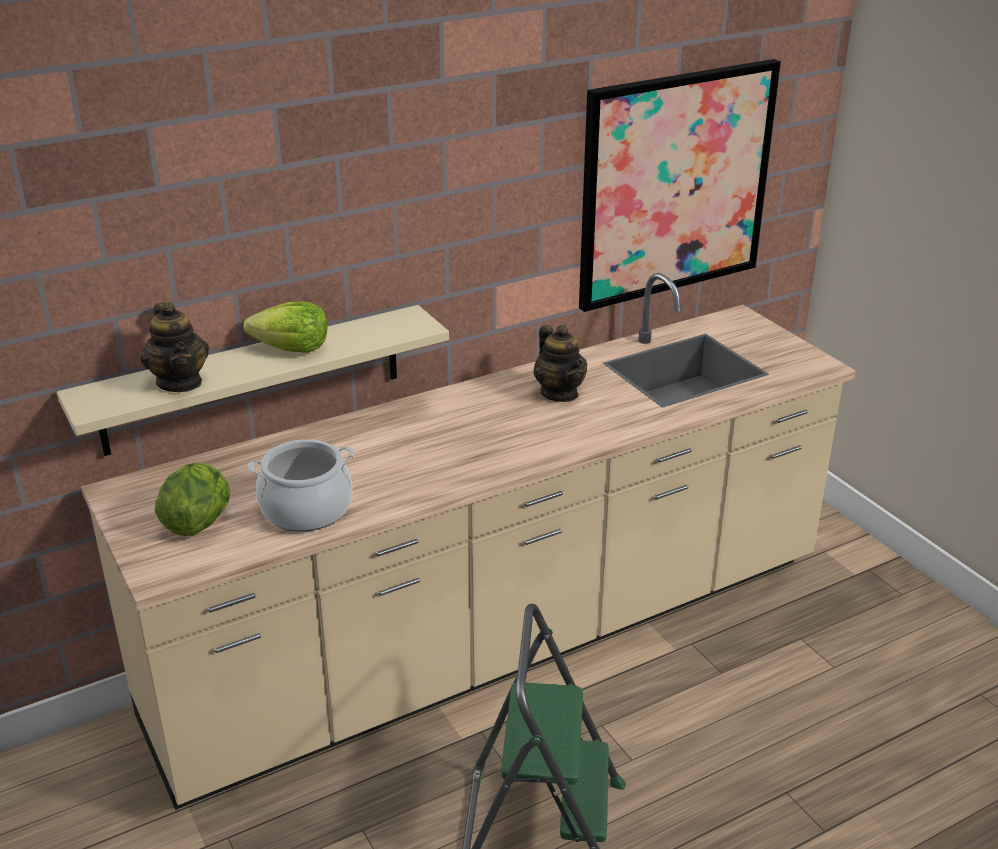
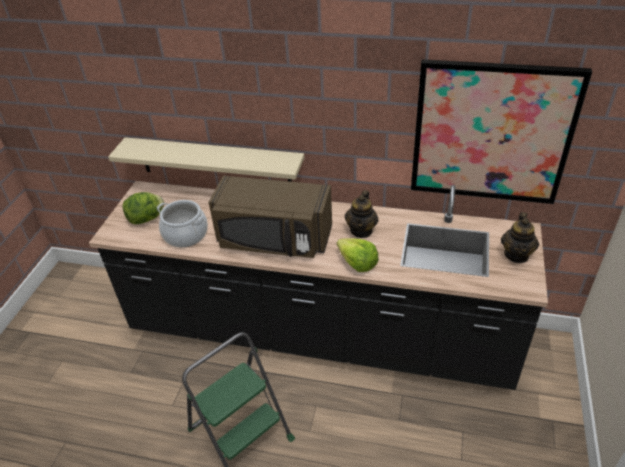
camera: 45 degrees right, 10 degrees up
(180, 382) = (163, 152): teapot -> teapot (516, 255)
(292, 349) = (222, 154): lettuce -> lettuce (357, 263)
(457, 453) = (274, 239): none -> brown microwave
(498, 642) = (319, 335): beige counter -> black counter

